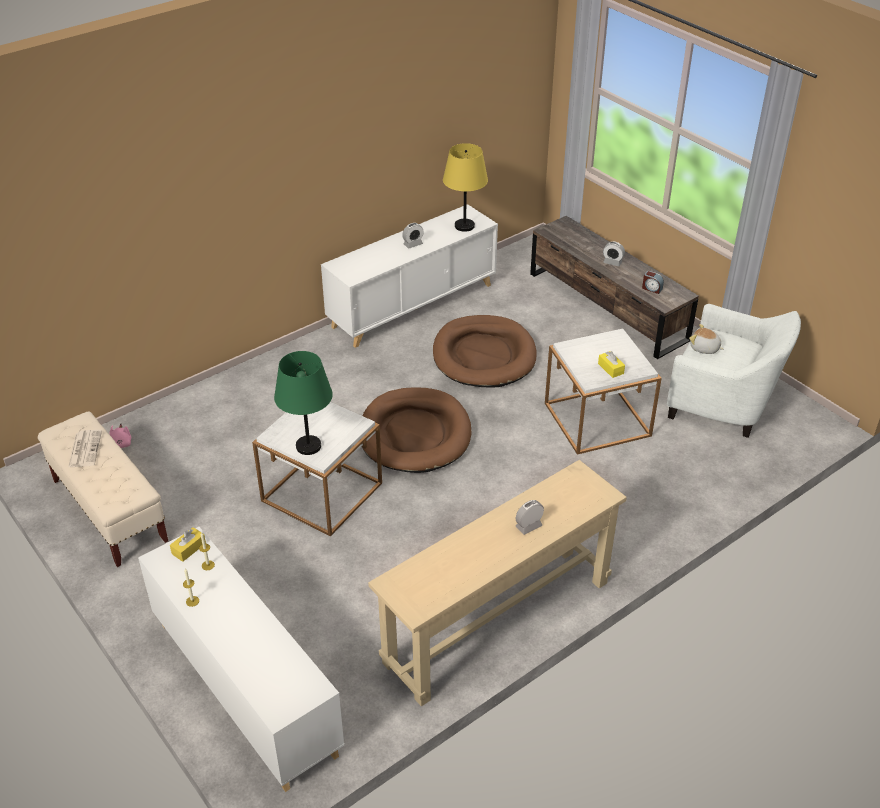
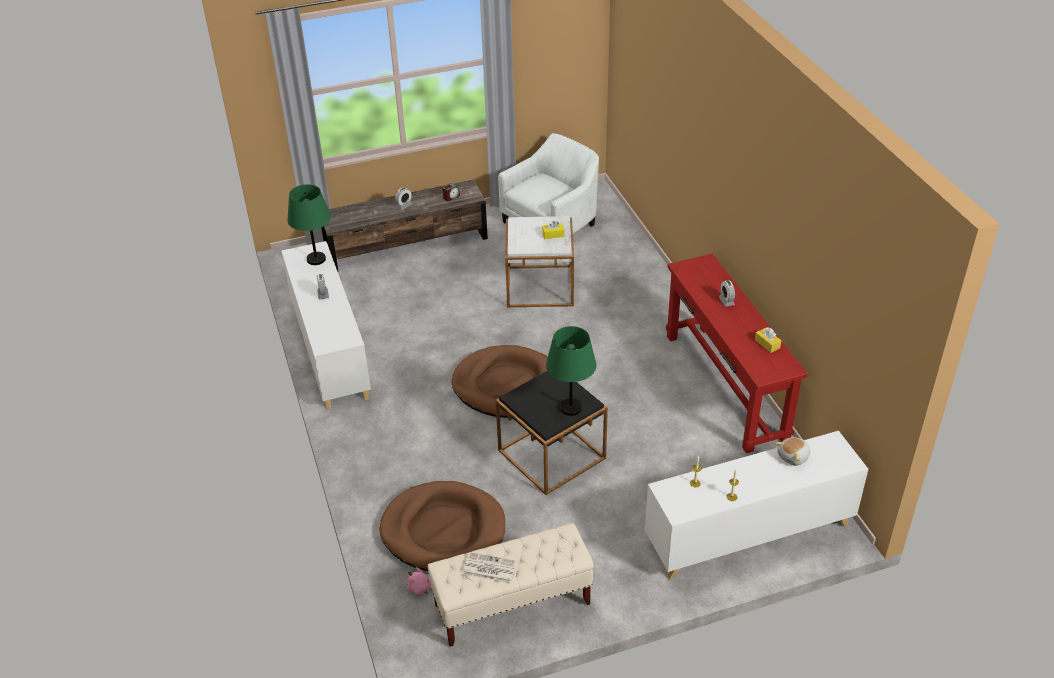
camera: 70 degrees left, 0 degrees up
(189, 548) = (672, 492): yellow tissue box -> yellow tissue box (767, 344)
(322, 492) = (551, 454): white side table -> black side table
(464, 226) = (316, 259): yellow table lamp -> green table lamp
(484, 355) = (428, 325): brown dog bed -> brown dog bed (443, 530)
(498, 621) = (725, 386): beige console table -> red console table
(704, 348) = (537, 195): plush toy -> plush toy (793, 457)

